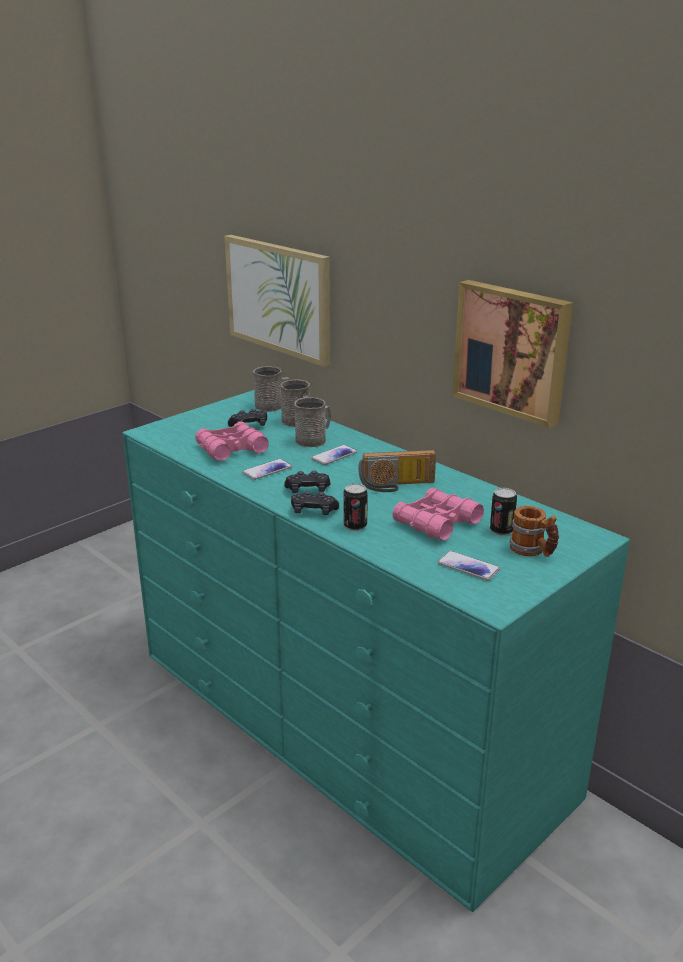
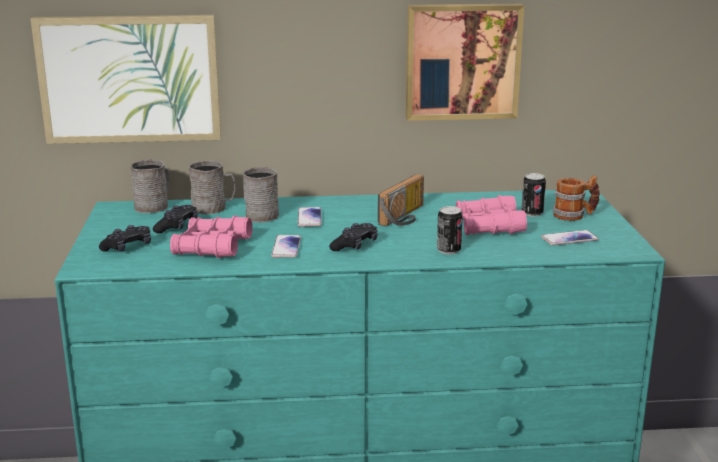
camera: 50 degrees left, 5 degrees down
(314, 511) = (398, 255): black game controller -> black game controller (128, 247)

